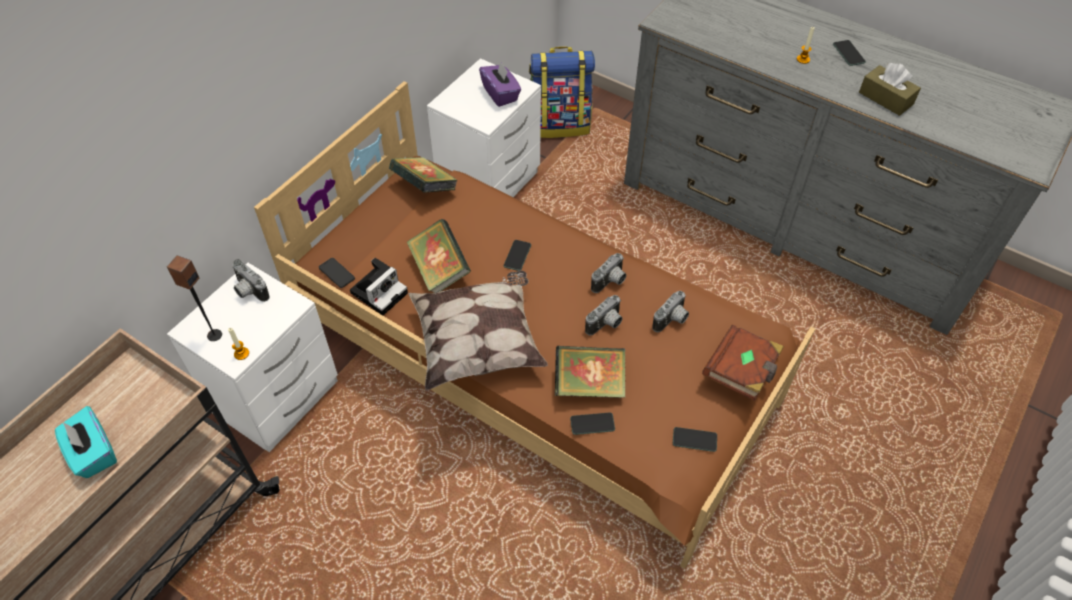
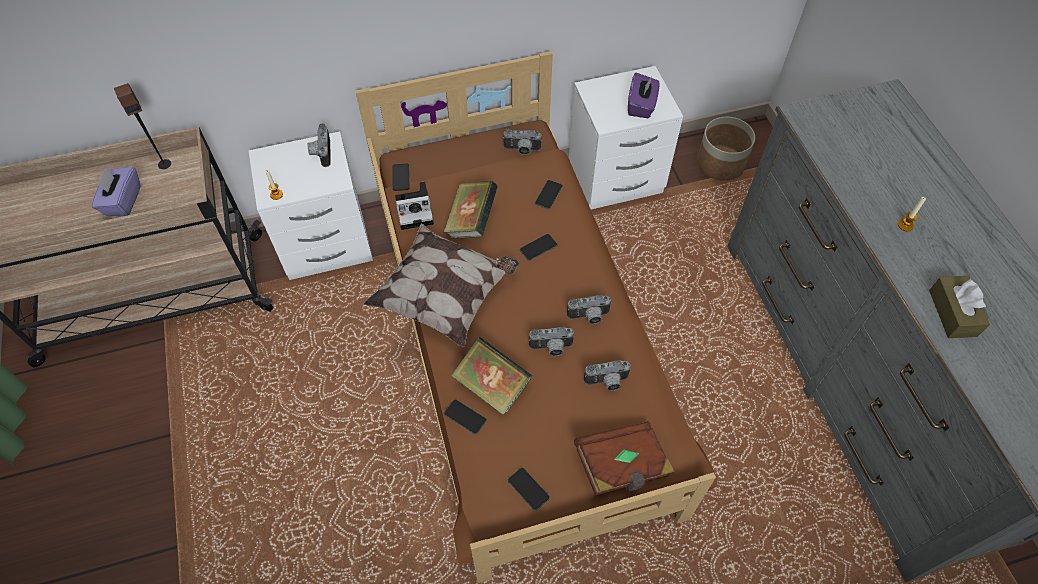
camera: 40 degrees right, 5 degrees up
(93, 453) = (122, 201): turquoise tissue box -> purple tissue box
(214, 335) = (273, 170): speaker -> speaker (164, 164)
(425, 188) = (522, 150): book -> camera
(560, 124) = (721, 163): backpack -> planter
(848, 53) = (962, 246): phone -> phone (548, 195)

